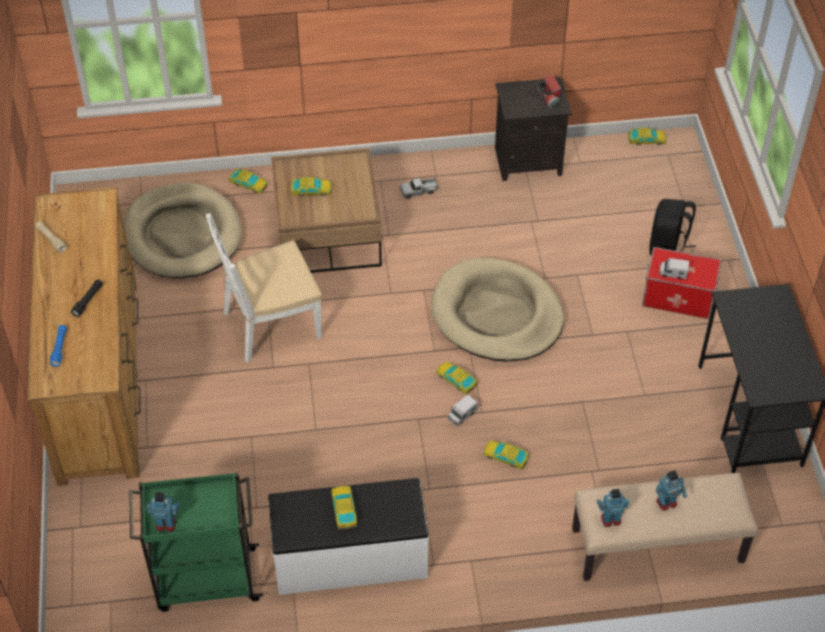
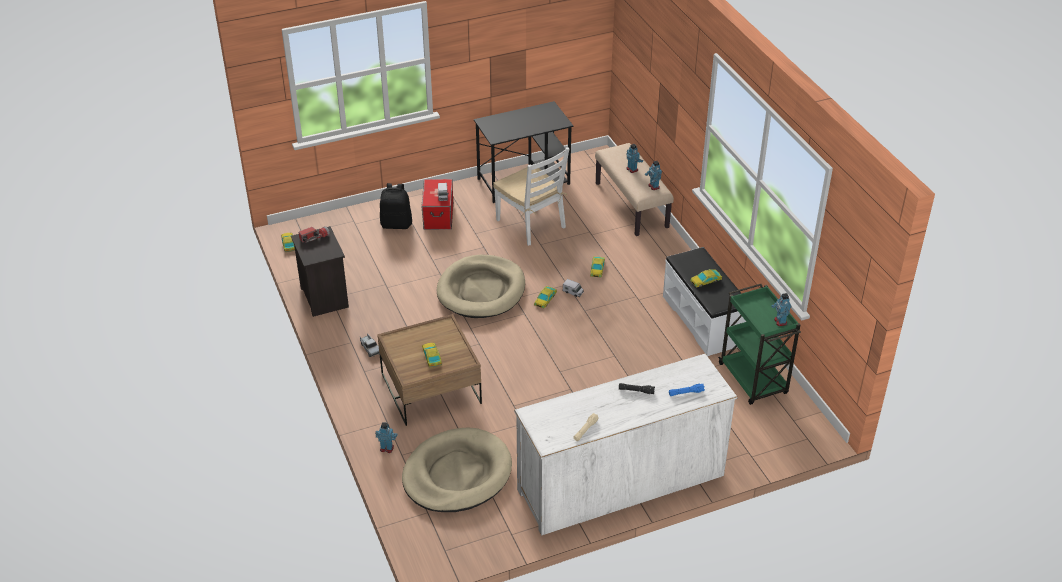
camera: 105 degrees left, 10 degrees down
(98, 378) = (620, 482): brown dresser -> white dresser
(248, 184) = (387, 448): toy car -> toy robot
(271, 325) = (532, 399): white chair -> white chair (531, 224)

